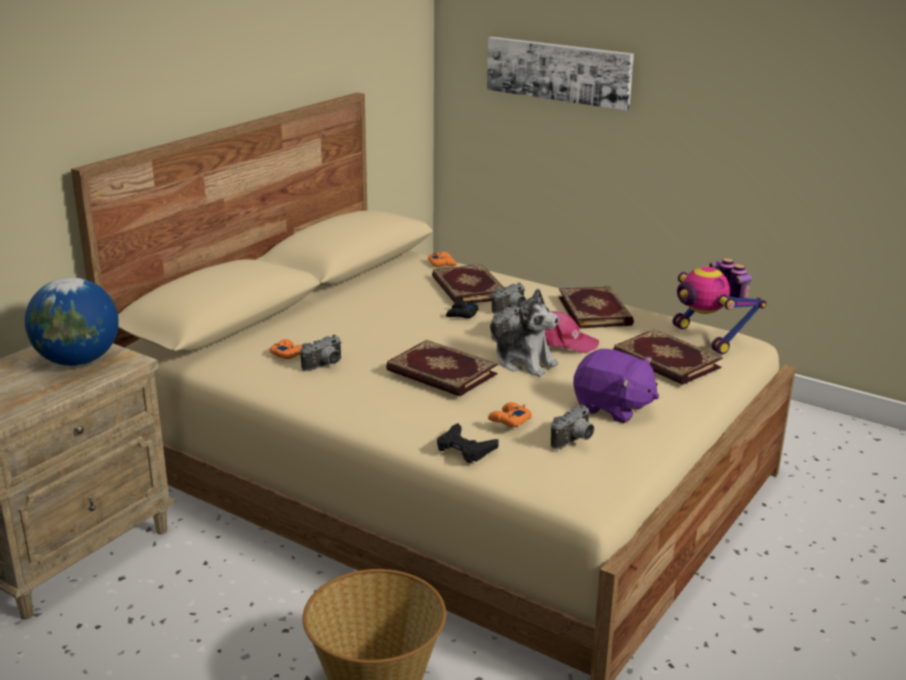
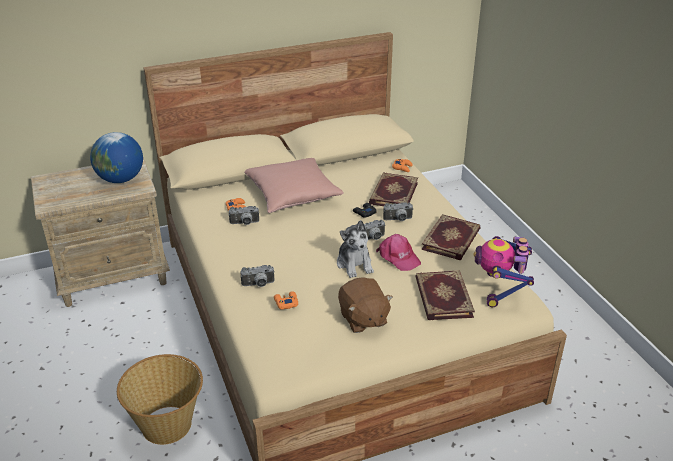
camera: 35 degrees right, 10 degrees up
(345, 321) = (292, 195): none -> pink pillow
(440, 373) = (293, 253): book -> none
(465, 449) = (245, 311): black game controller -> none
(558, 71) = (540, 43): picture -> none
(574, 441) = (303, 333): camera -> camera (258, 285)
(612, 408) = (363, 319): purple plush toy -> brown plush toy

